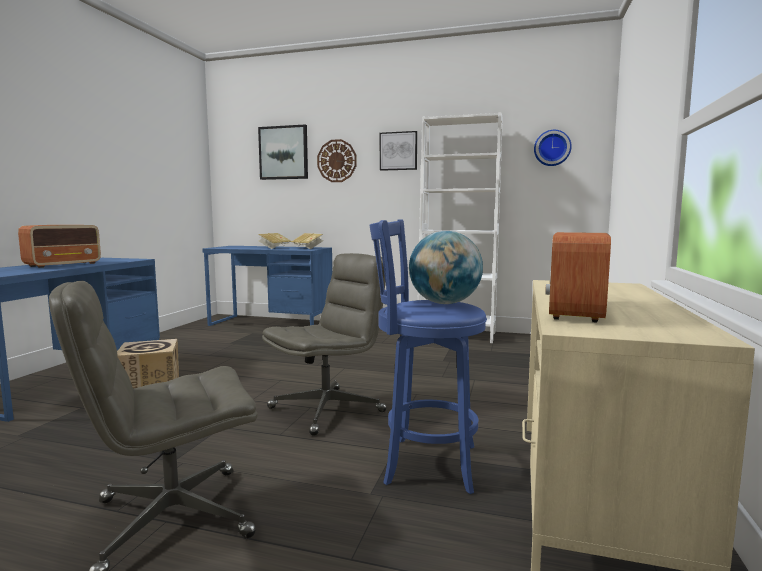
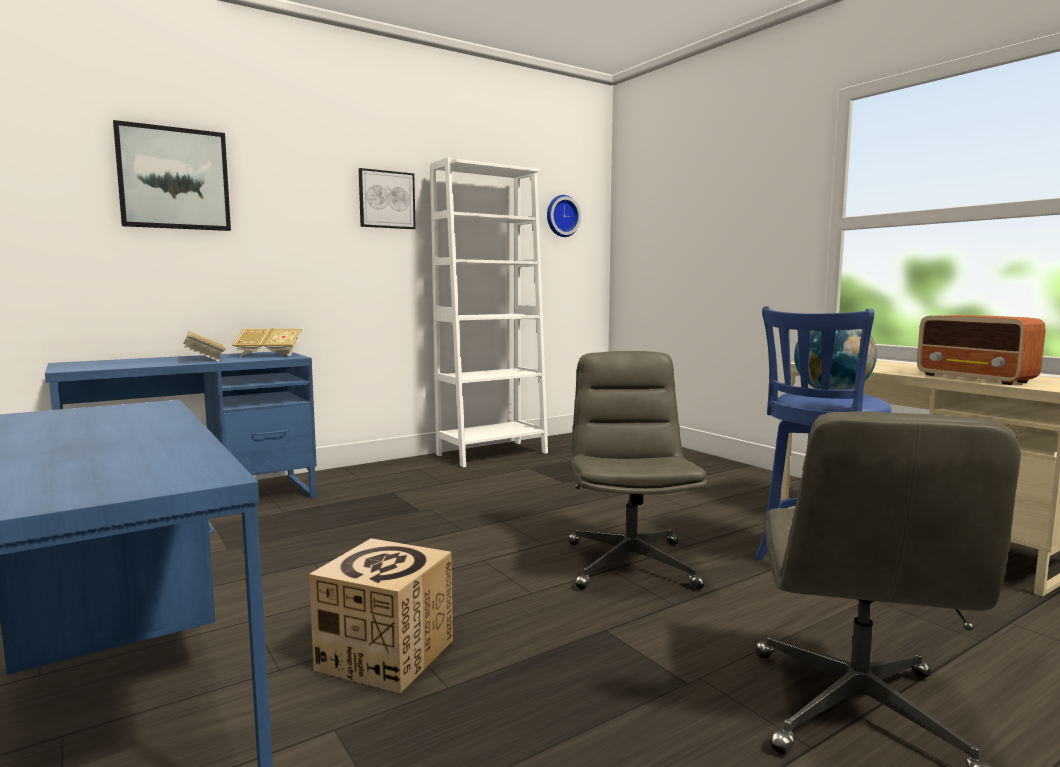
camera: 50 degrees left, 0 degrees up
(64, 265) = (107, 436): radio -> none
(337, 161) = (285, 204): wall clock -> none

